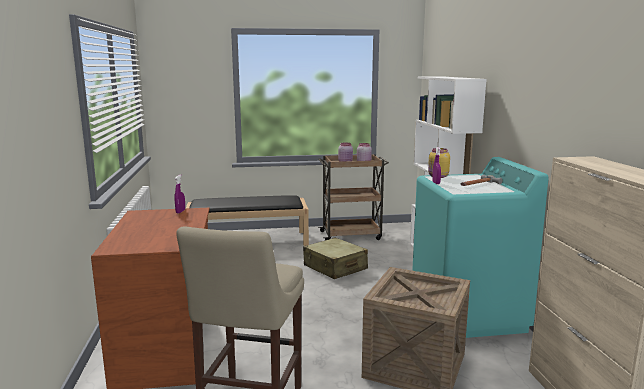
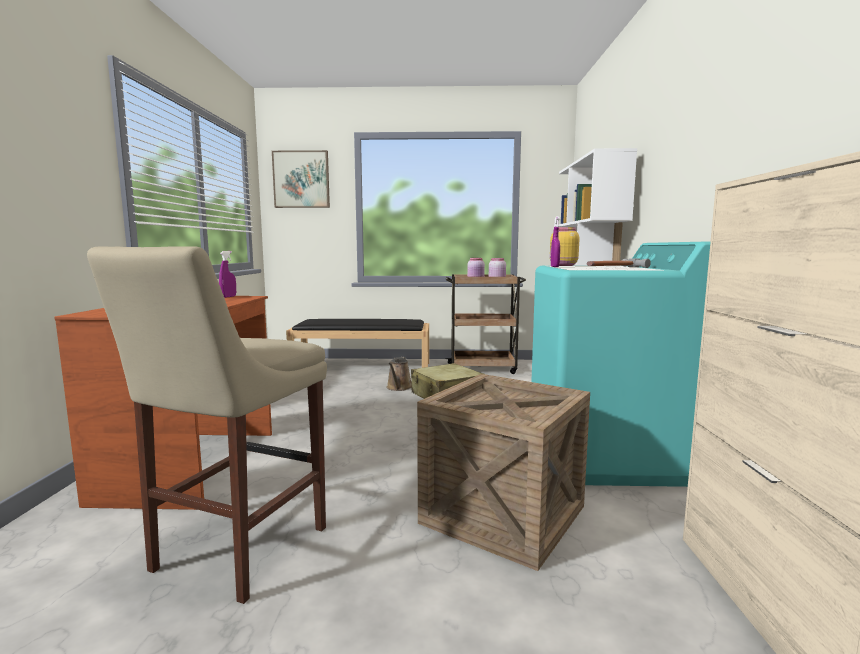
camera: 10 degrees right, 5 degrees down
(182, 70) = (301, 179): none -> picture
(291, 261) = (399, 388): none -> brown watering can

